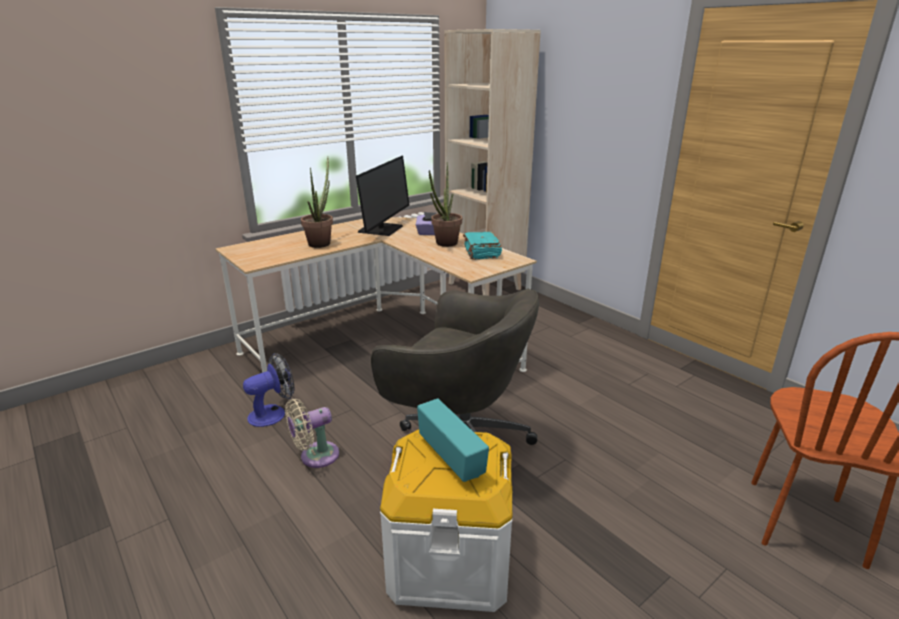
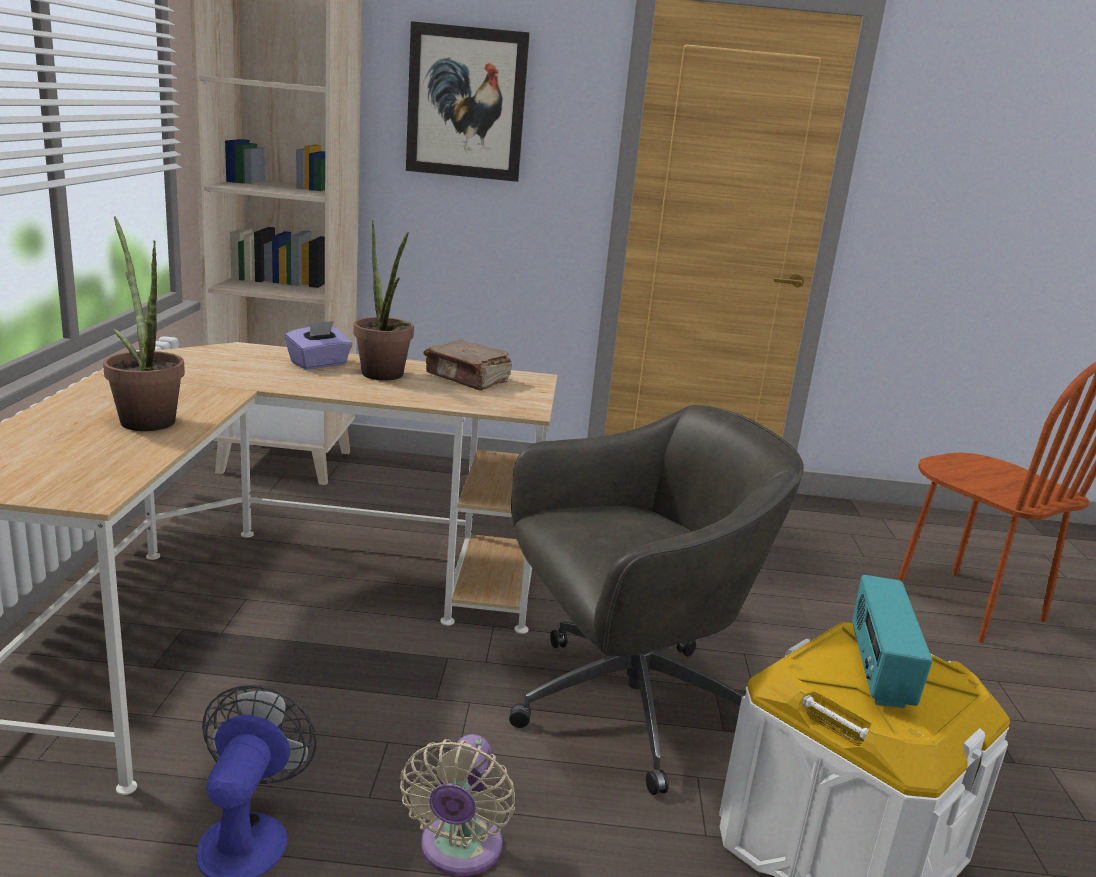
camera: 50 degrees left, 5 degrees down
(382, 229) = (212, 372): monitor -> none
(452, 457) = (878, 670): radio -> radio turned 90 degrees counterclockwise
(481, 253) = (467, 379): turquoise book -> brown book
(588, 90) = (466, 103): none -> picture

